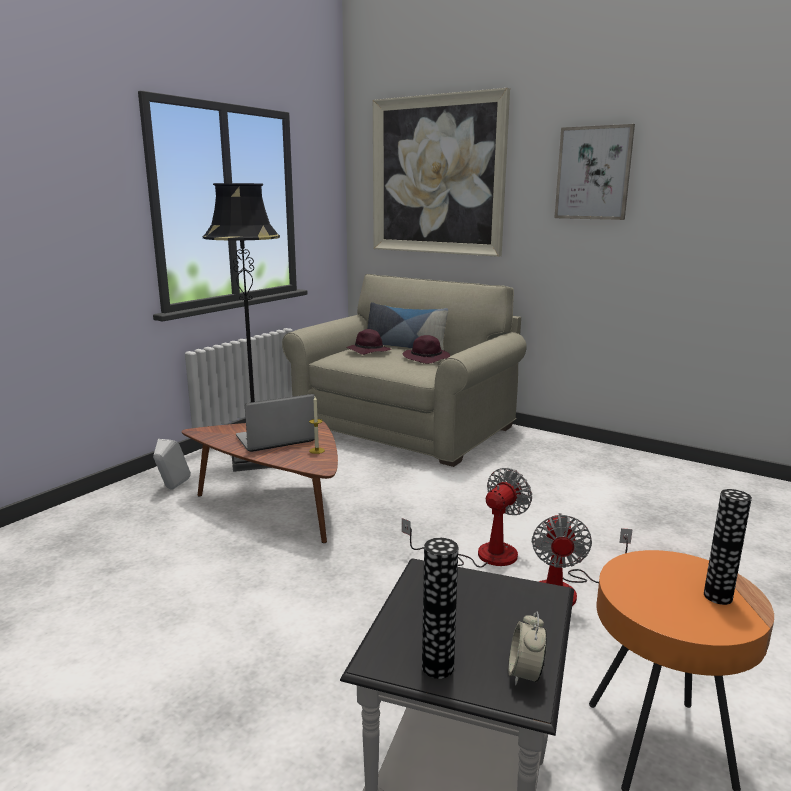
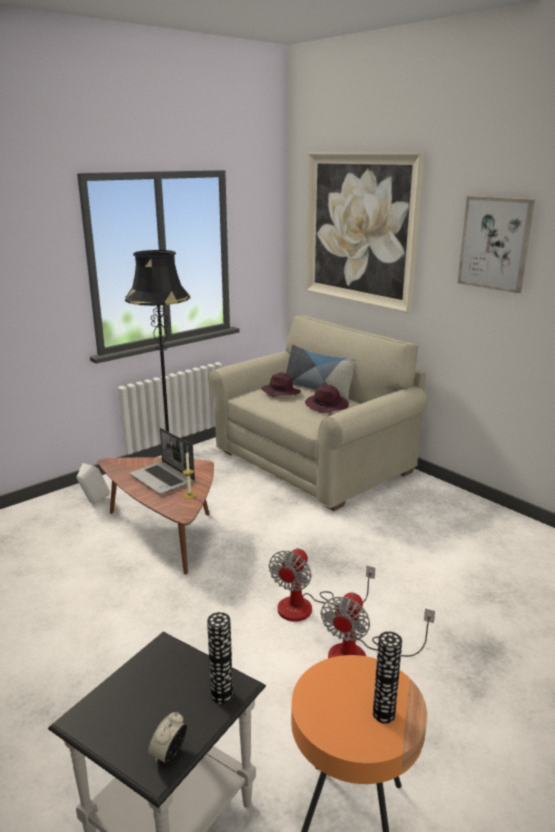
camera: 15 degrees right, 5 degrees up
(275, 440) = (163, 479): laptop -> laptop turned 120 degrees counterclockwise
(437, 667) = (113, 734): vase -> vase (222, 695)
(481, 555) = (308, 607): fan -> fan turned 150 degrees clockwise

